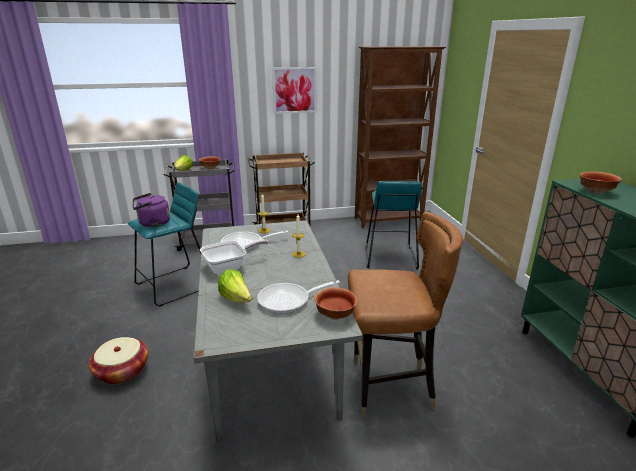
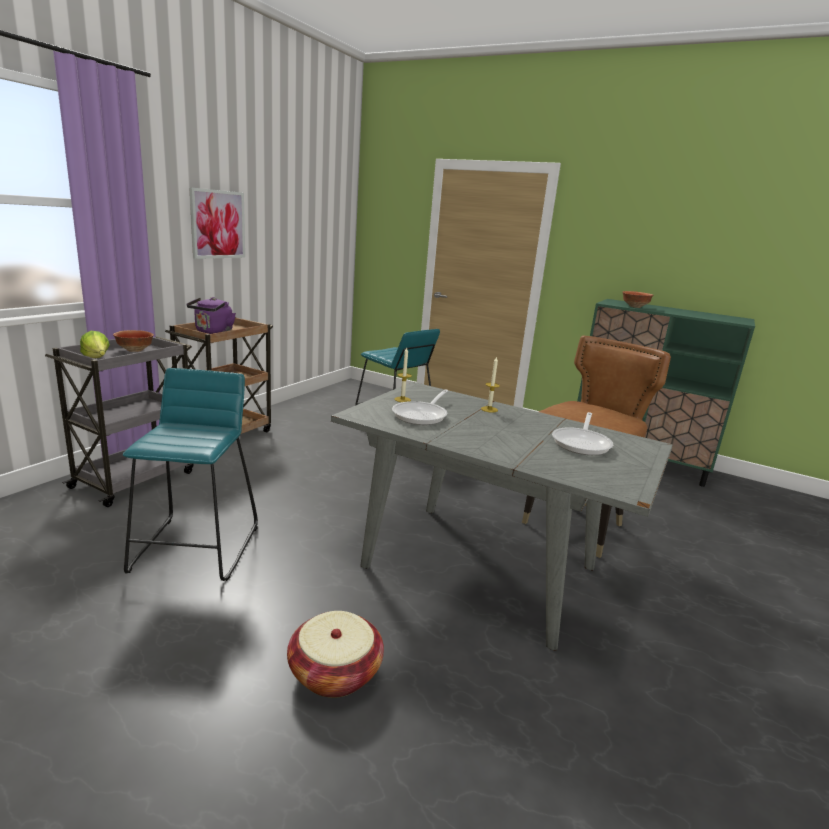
camera: 50 degrees left, 5 degrees down
(152, 223) = (185, 441): purple kettle -> purple kettle (213, 332)
(230, 267) = (469, 438): frying pan -> none
(236, 299) = (550, 458): lettuce -> none
(336, 315) = (630, 439): bowl -> none
(389, 220) = (330, 396): brown bookcase -> none

